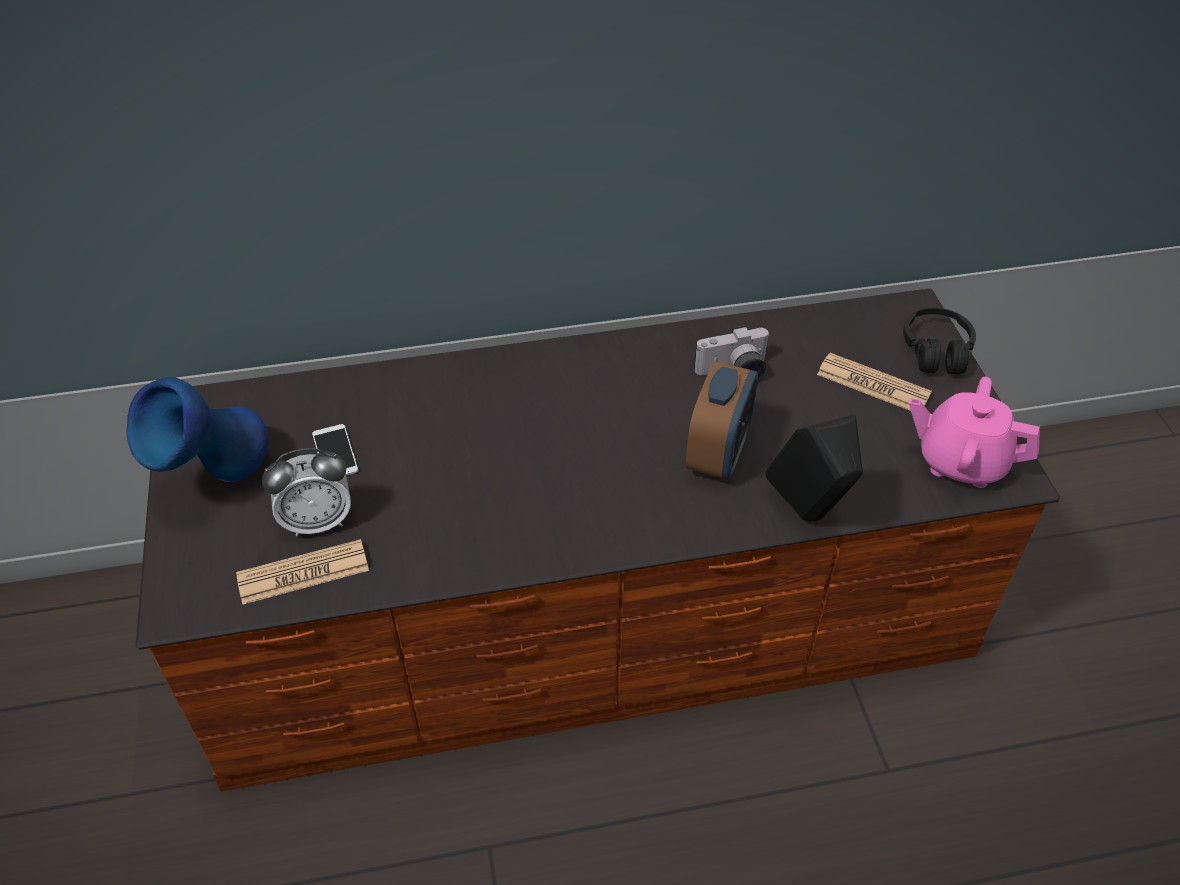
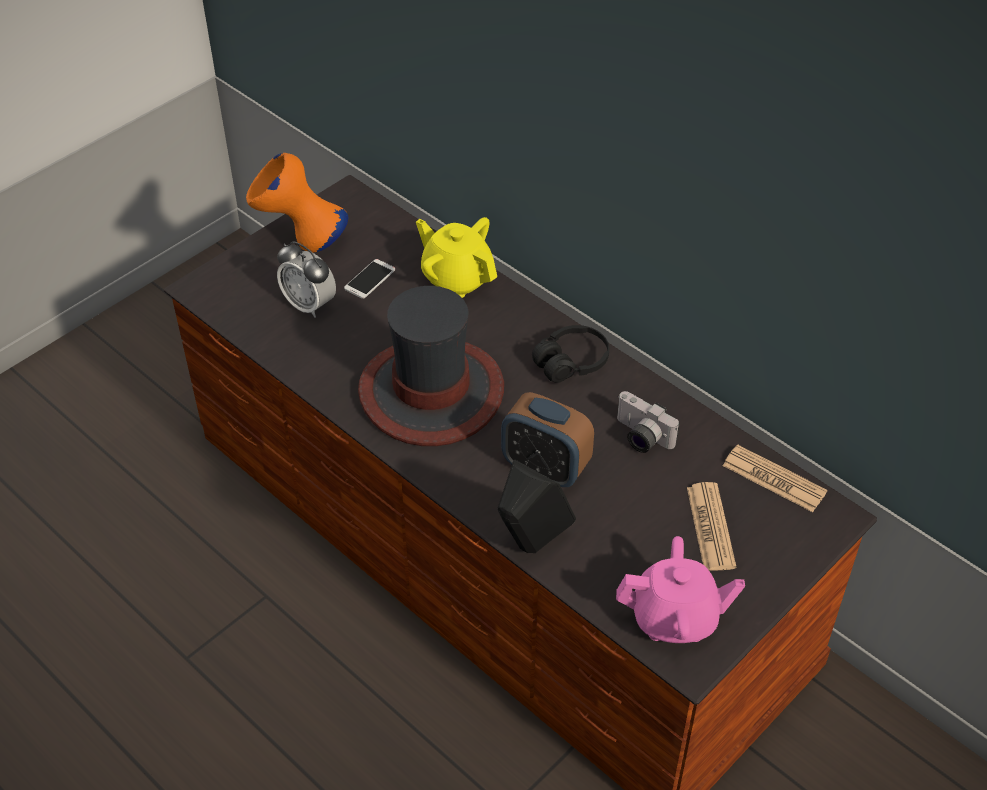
camera: 55 degrees right, 0 degrees up
(216, 481) = (301, 243): blue vase -> orange vase
(303, 573) = (266, 322): newspaper -> newspaper (774, 479)
(408, 387) = (457, 278): none -> yellow teapot
(545, 485) = (431, 392): none -> hat
(718, 454) = (545, 468): alarm clock -> alarm clock turned 45 degrees clockwise
(936, 351) = (794, 552): black headphones -> black headphones (571, 362)
(961, 461) = (675, 619): pink teapot -> pink teapot turned 105 degrees clockwise

